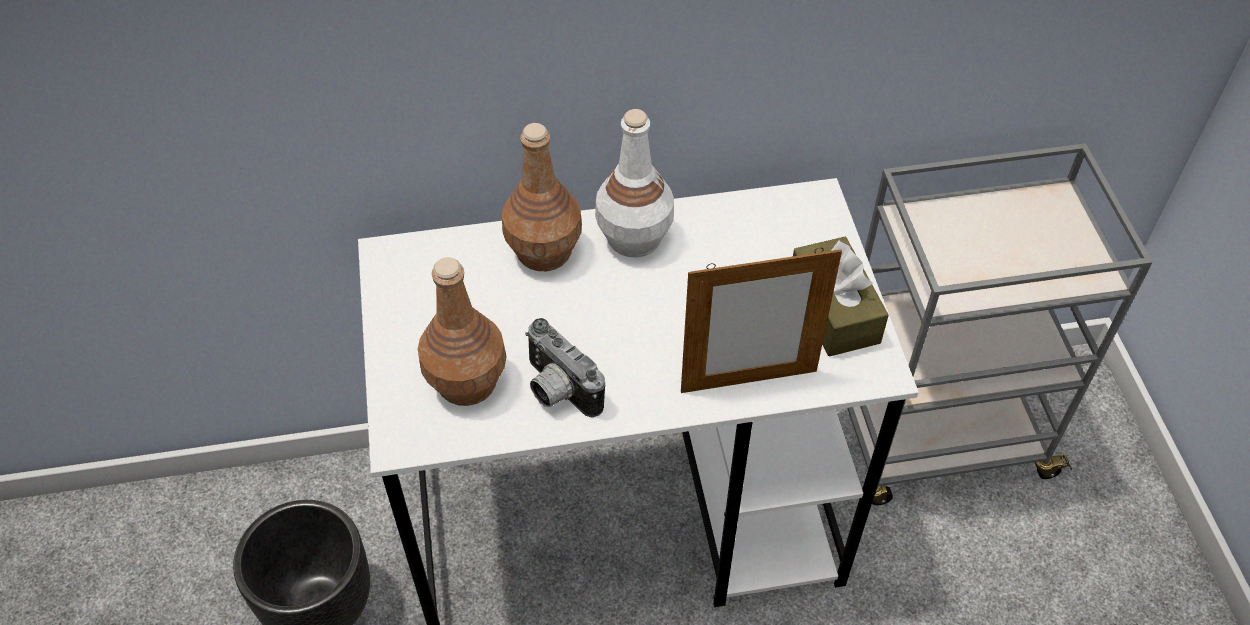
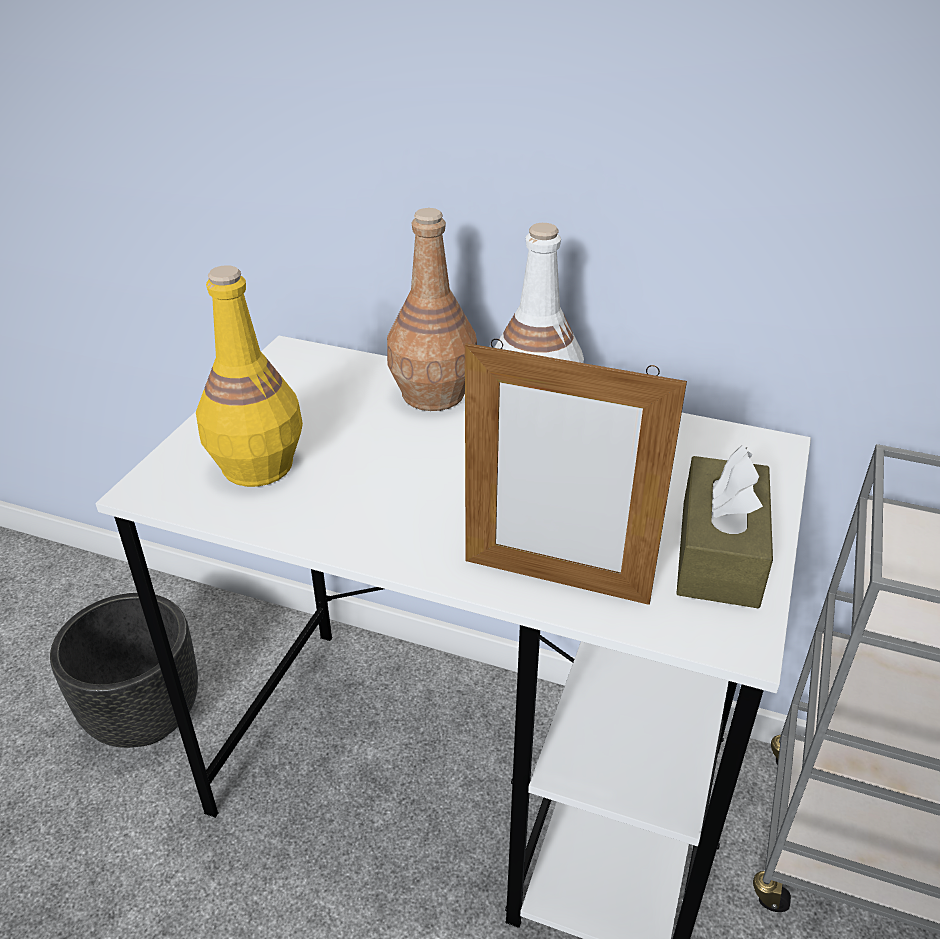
camera: 30 degrees right, 15 degrees down
(467, 383) = (257, 467): brown bottle -> yellow bottle
(556, 391) = (335, 506): camera -> none

